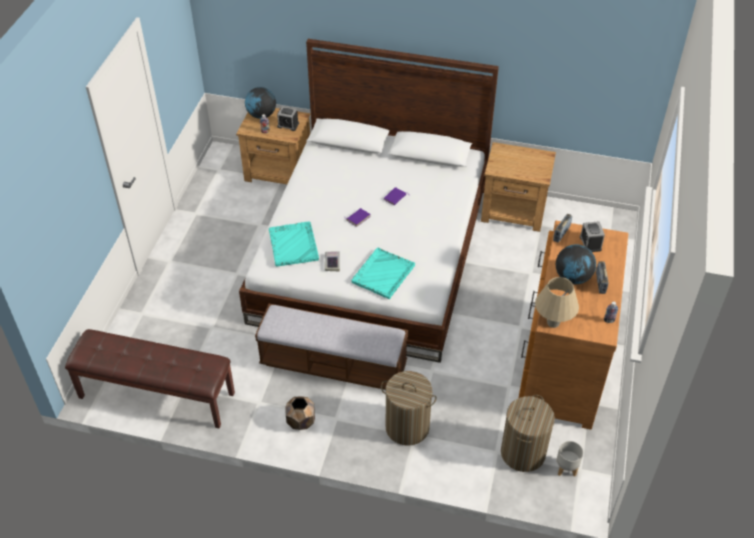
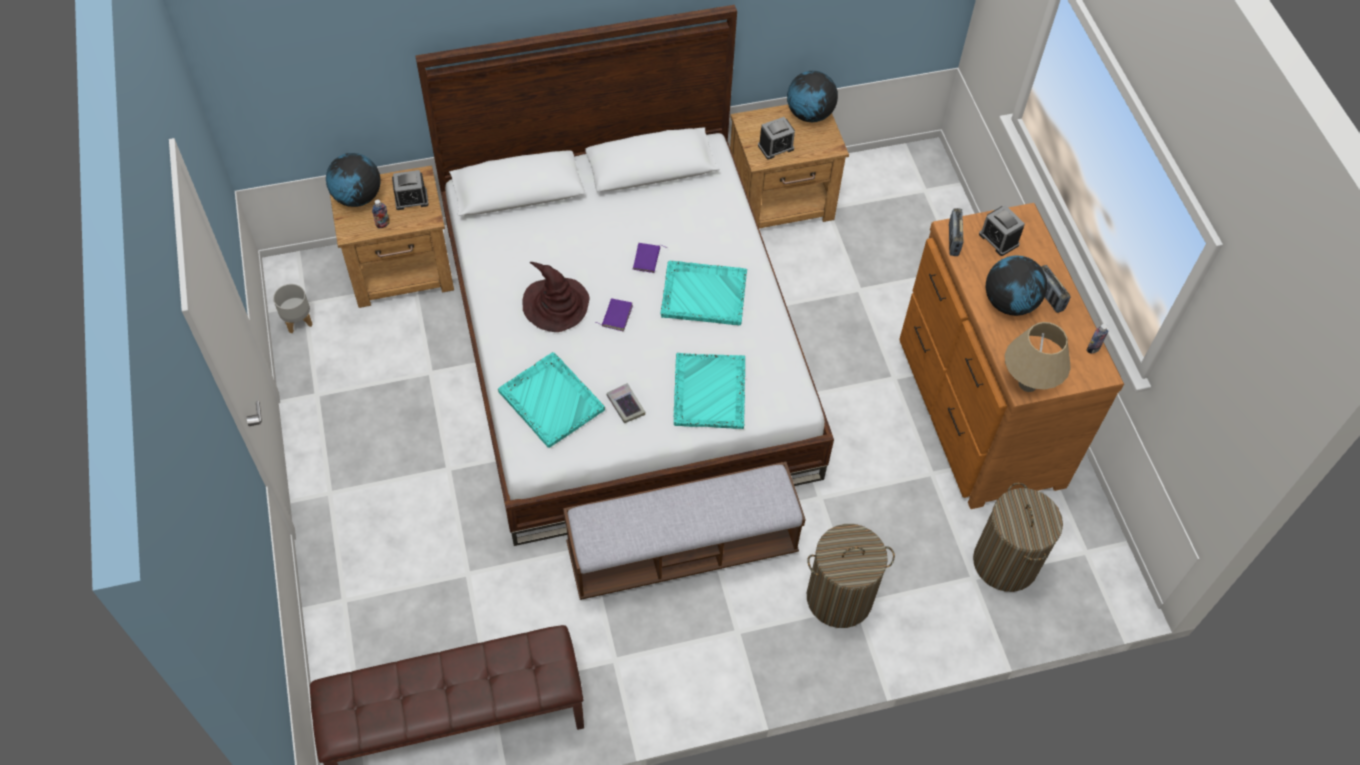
camera: 30 degrees left, 10 degrees up
(300, 421) = (691, 659): brown planter -> none
(329, 201) = (556, 305): none -> brown hat
(414, 225) = (703, 294): none -> turquoise tray
(507, 166) = (775, 147): none -> alarm clock
(539, 157) = (809, 114): none -> globe
(566, 468) = (1069, 558): grey planter -> grey planter (298, 321)

